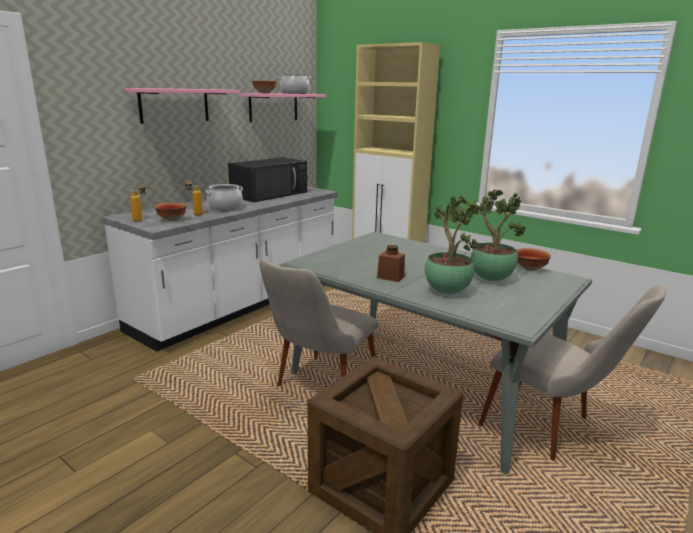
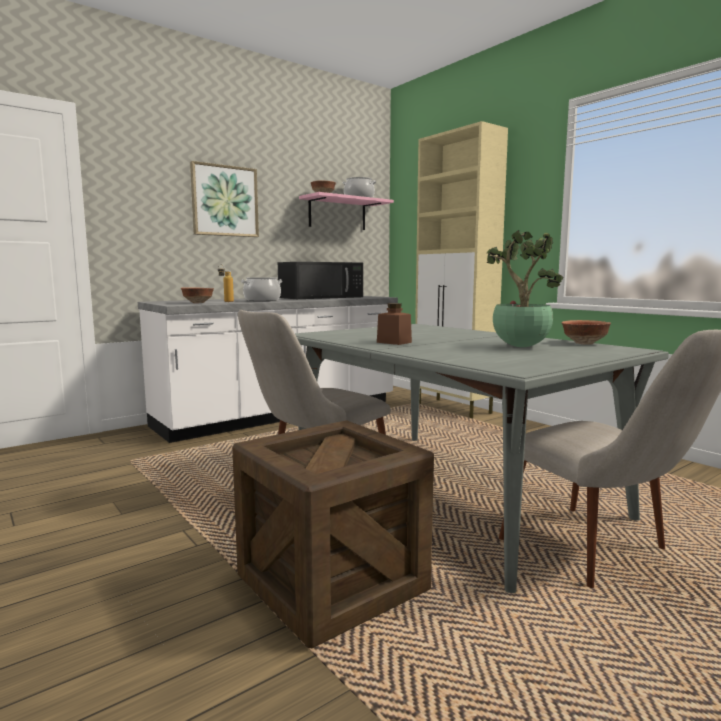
camera: 15 degrees right, 10 degrees down
(141, 219) = (169, 302): bottle -> none
(174, 105) = (224, 201): pink shelf -> picture
(446, 291) = (449, 350): potted plant -> none

